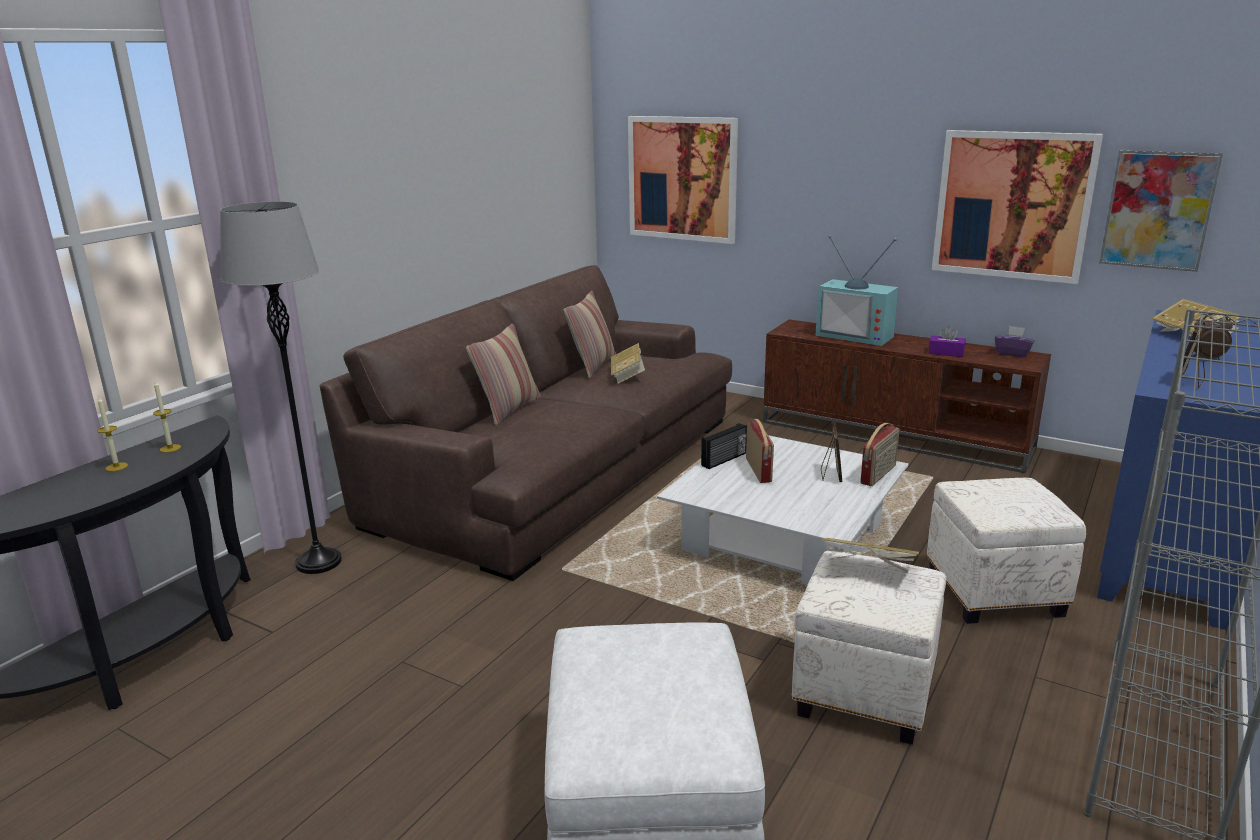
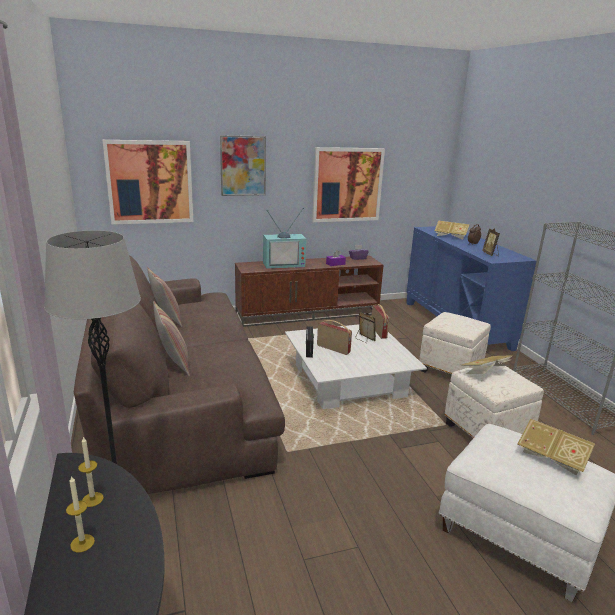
camera: 50 degrees left, 0 degrees up
(627, 375) = (204, 318): book -> book (552, 458)
(1158, 210) = (405, 182): picture -> picture (243, 166)

